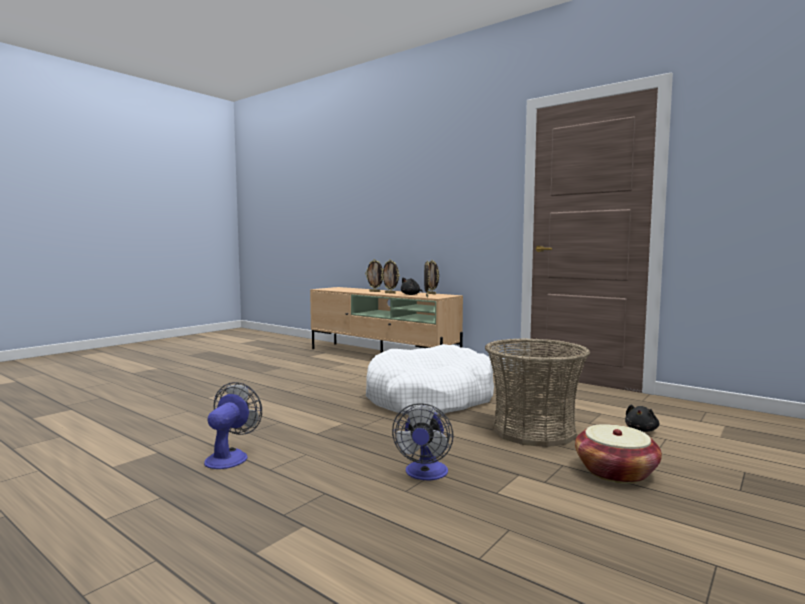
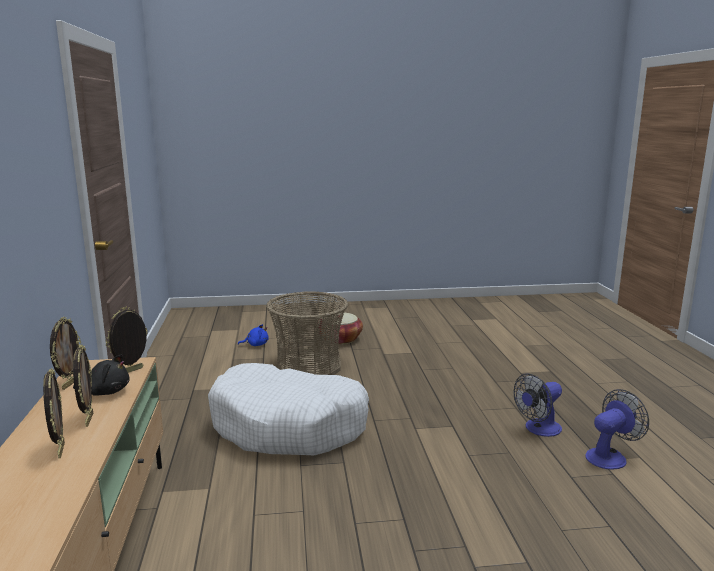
camera: 135 degrees left, 10 degrees up
(425, 474) = (428, 370): fan -> fan (610, 456)
(641, 430) = (256, 344): black plush toy -> blue plush toy

